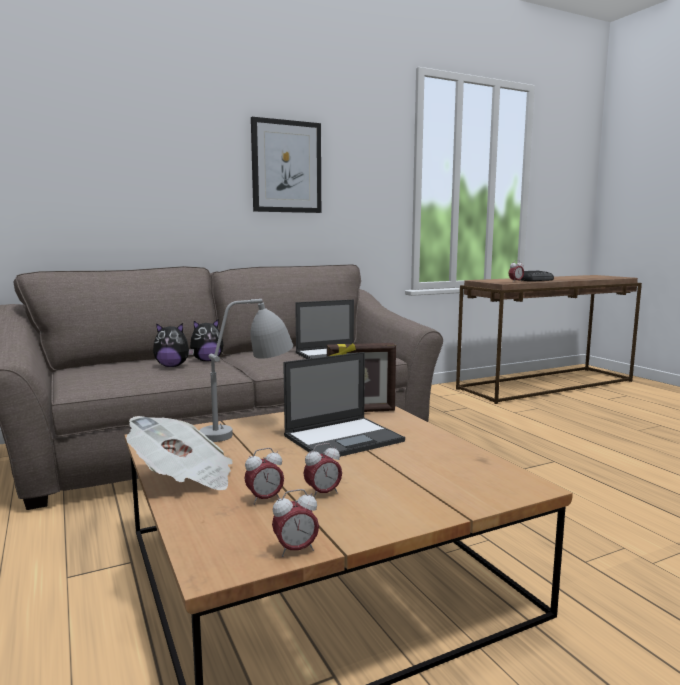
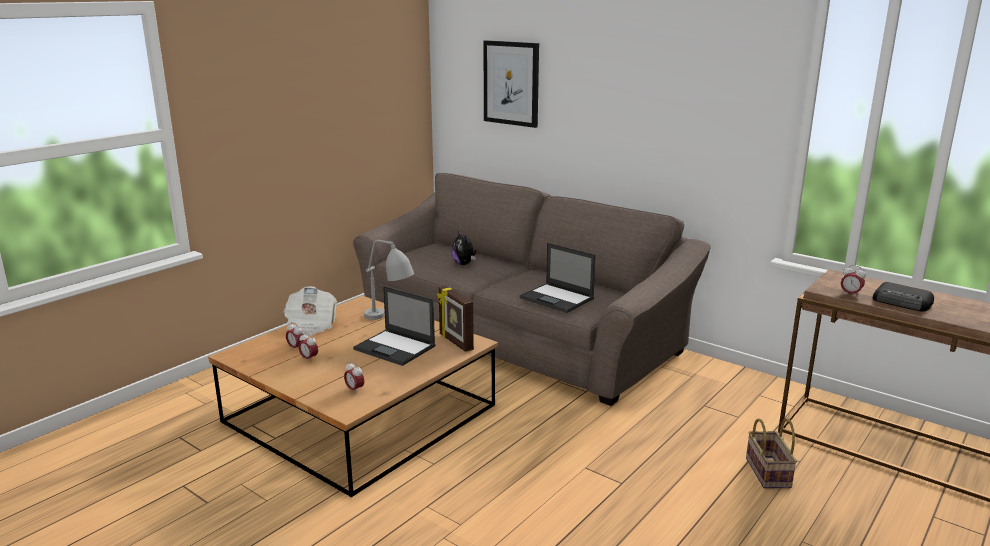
camera: 65 degrees right, 10 degrees up
(207, 360) = (494, 267): plush toy -> none
(286, 167) = (642, 103): picture -> picture (511, 83)
(295, 550) = (249, 365): alarm clock -> alarm clock (354, 390)
(549, 418) = (766, 472): none -> basket

